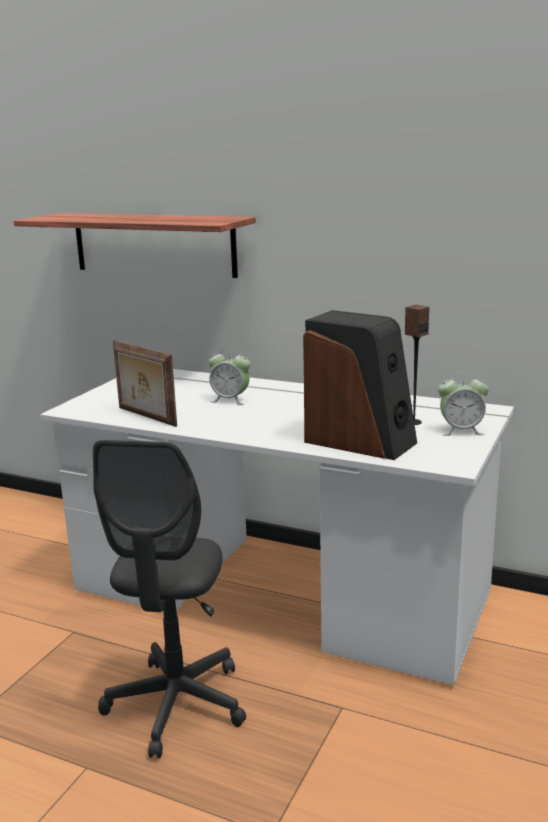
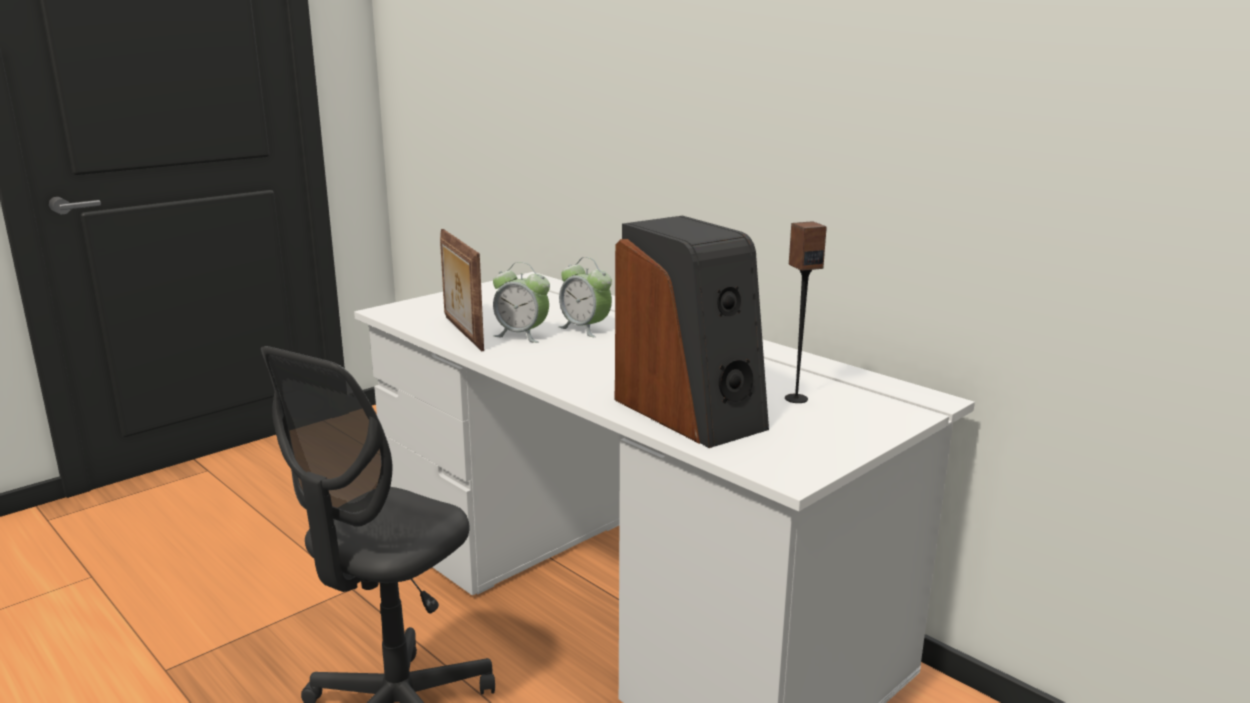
camera: 20 degrees right, 0 degrees up
(153, 244) = (553, 115): shelf -> none
(461, 431) = (853, 424): alarm clock -> alarm clock (522, 335)

